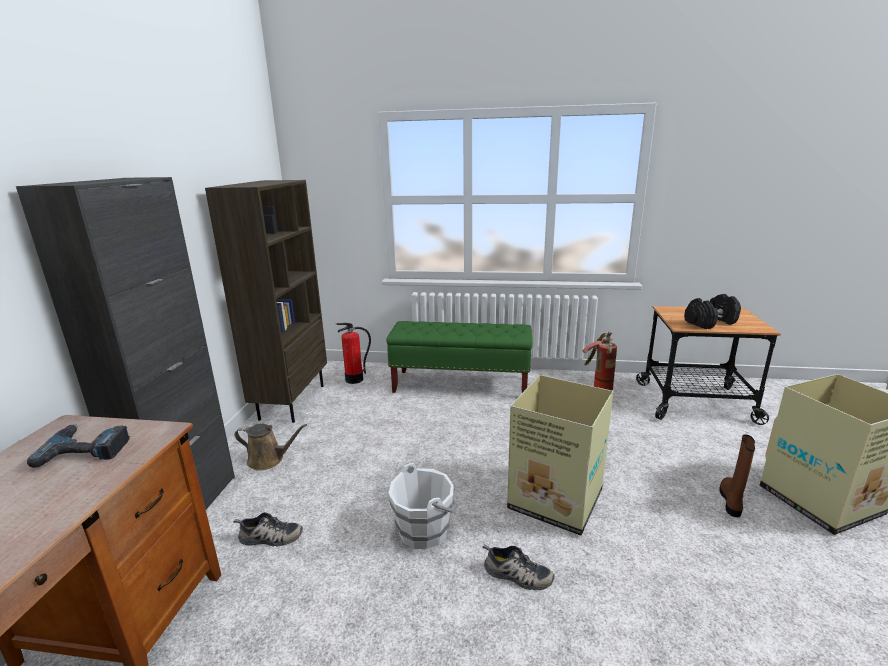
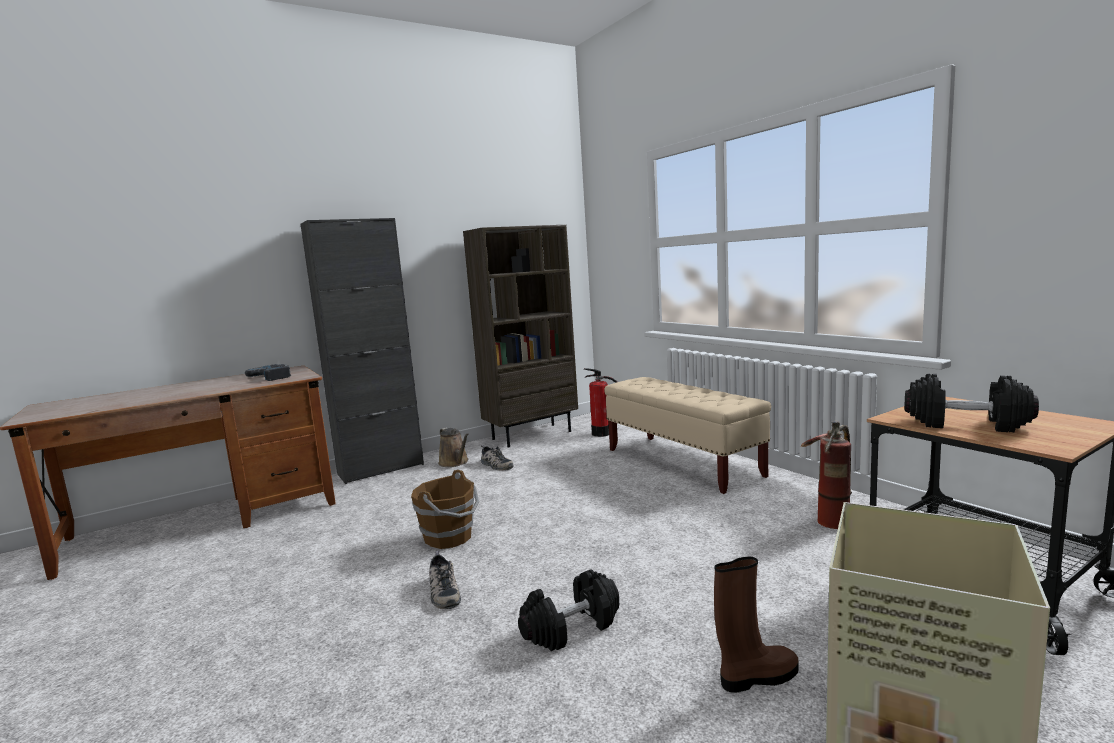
camera: 50 degrees right, 10 degrees down
(270, 538) = (380, 500): shoe -> shoe (495, 465)
(424, 530) = (450, 537): white bucket -> brown bucket
(461, 385) = (682, 463): green bench -> beige bench
(553, 499) = (571, 569): cardboard box -> none
(631, 537) = (571, 628): none -> black dumbbell

